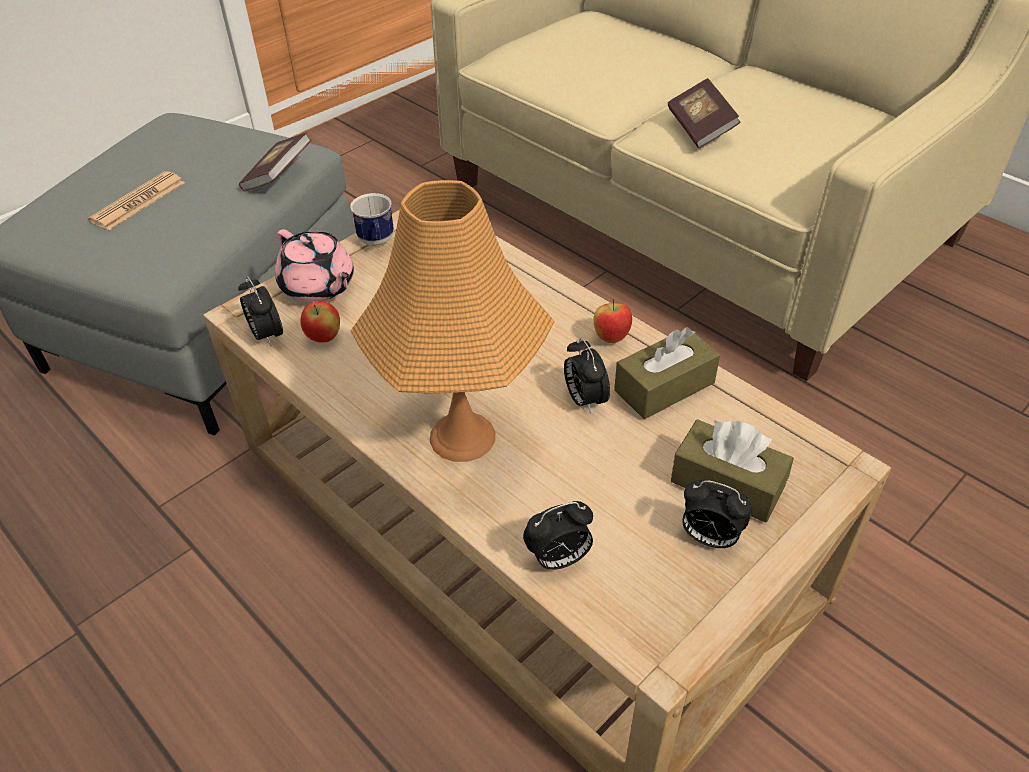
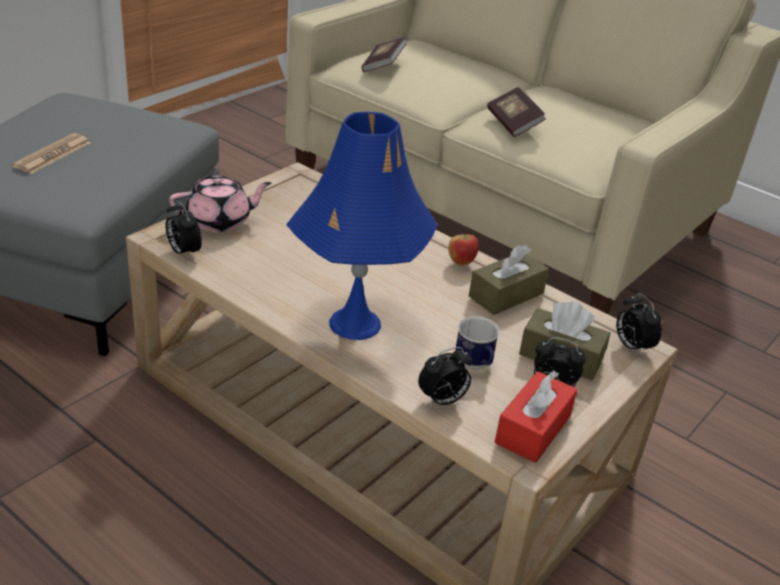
camera: 10 degrees left, 10 degrees down
(278, 176) = (171, 142): book -> book (383, 66)
(318, 287) = (220, 221): pink teapot -> pink teapot turned 60 degrees counterclockwise
(324, 337) = (231, 256): apple -> none
(377, 242) = (263, 192): mug -> mug (475, 366)
(462, 436) = (354, 323): orange table lamp -> blue table lamp
(584, 399) = (446, 302): alarm clock -> alarm clock (631, 346)
(675, 605) = (533, 429): none -> red tissue box

